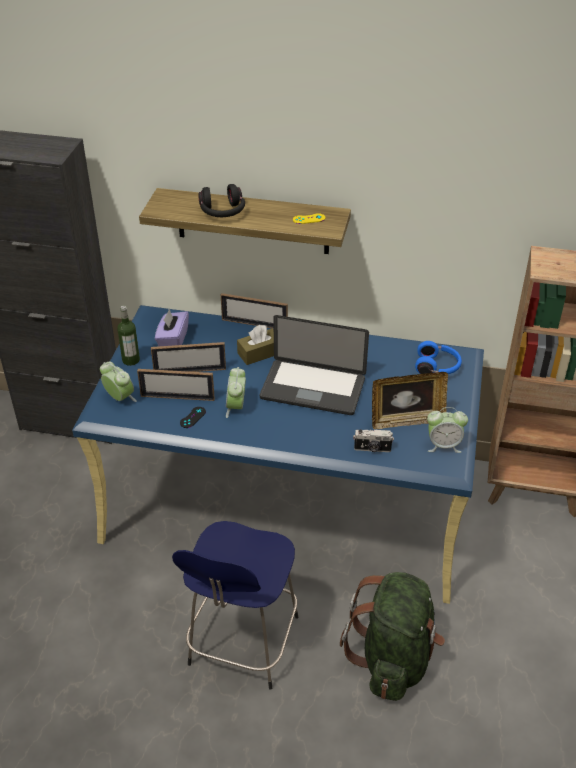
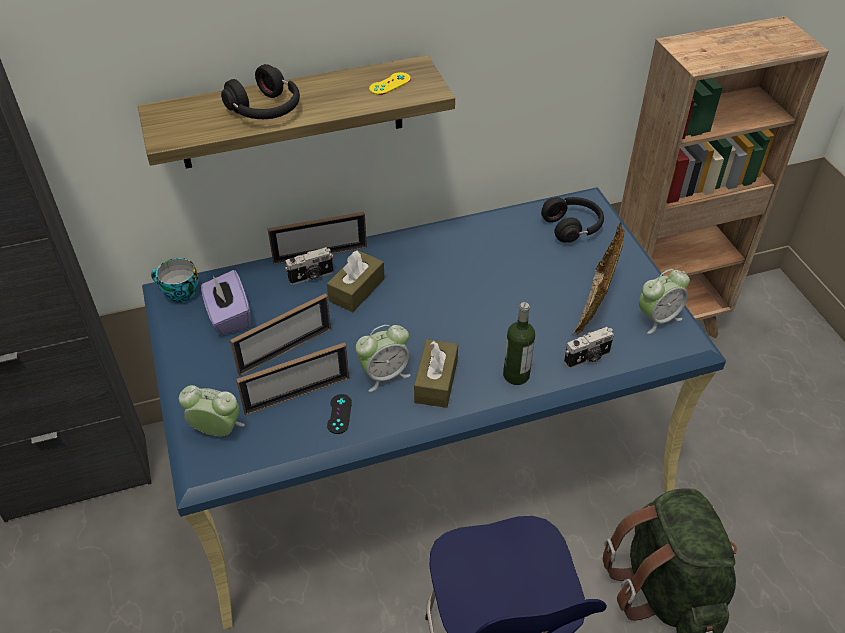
camera: 30 degrees left, 5 degrees up
(131, 360) = (191, 368): bottle -> bottle (516, 375)
(155, 316) = (179, 293): none -> cup
(236, 407) = (384, 375): alarm clock -> alarm clock turned 90 degrees counterclockwise
(238, 335) = (311, 277): none -> camera
(264, 423) = (436, 381): none -> brown tissue box
(313, 388) = (457, 310): laptop -> none
(406, 420) = (594, 305): picture frame -> picture frame turned 150 degrees clockwise
(437, 367) = (573, 227): blue headphones -> black headphones

